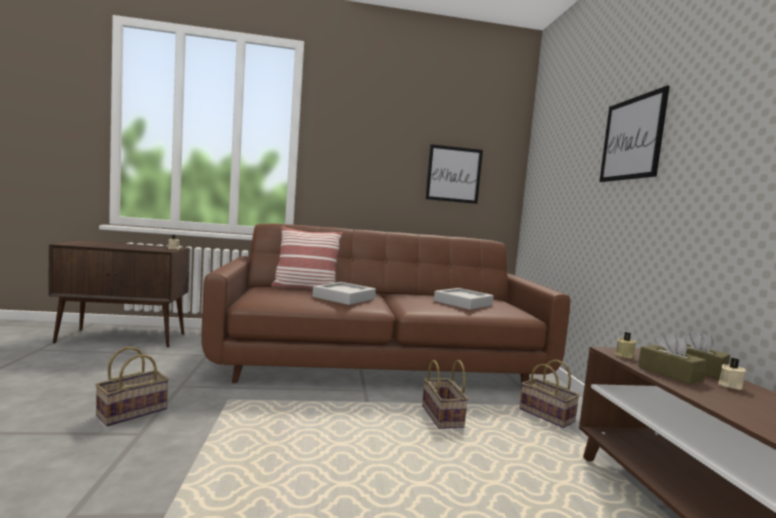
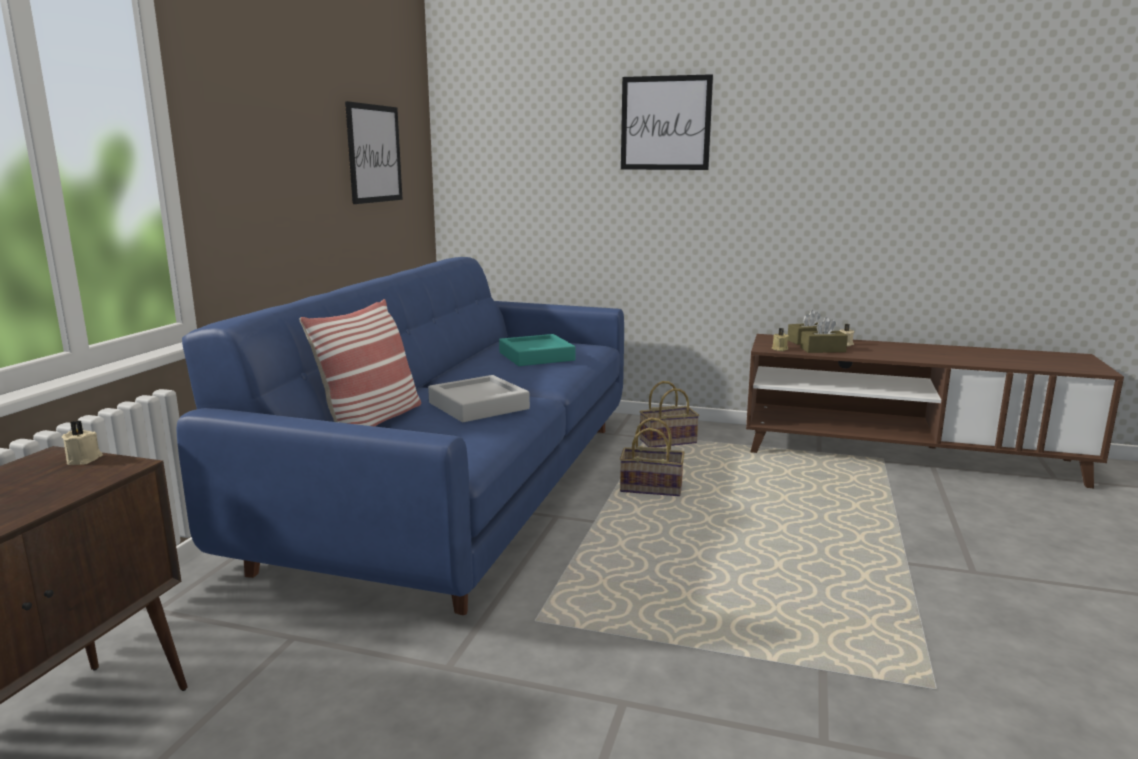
camera: 65 degrees left, 10 degrees up
(133, 411) = (537, 714): basket -> none
(381, 361) = (460, 487): brown sofa -> blue sofa
(463, 303) = (536, 356): grey tray -> turquoise tray

